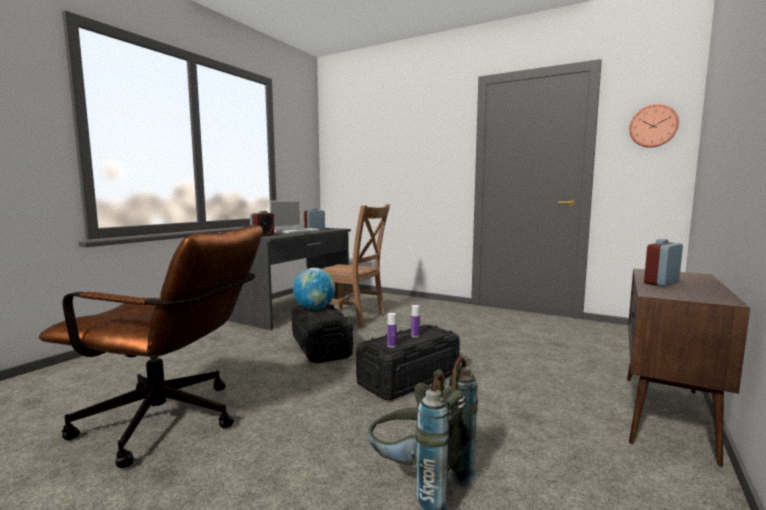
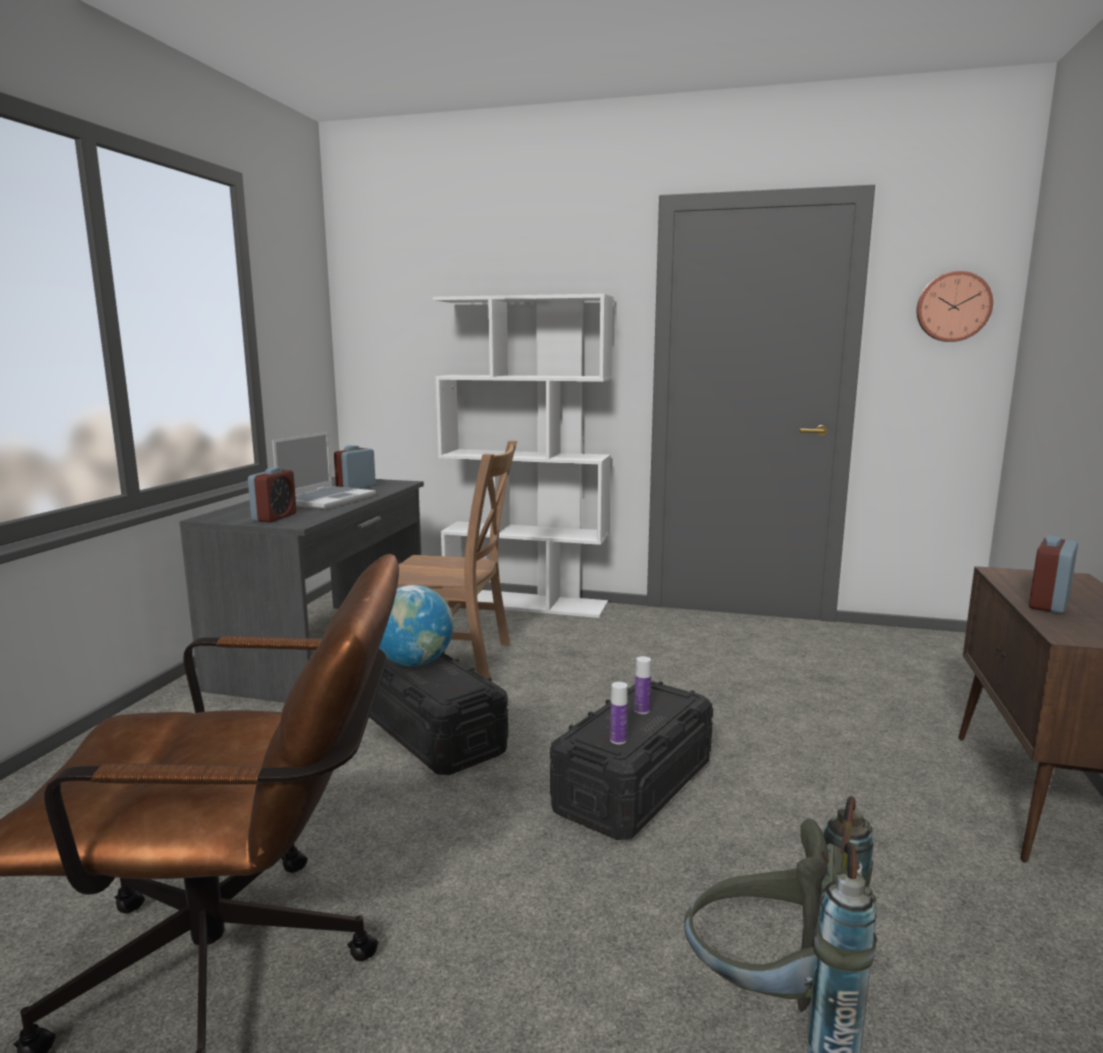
camera: 15 degrees left, 5 degrees up
(405, 298) = (526, 603): none -> white bookcase

